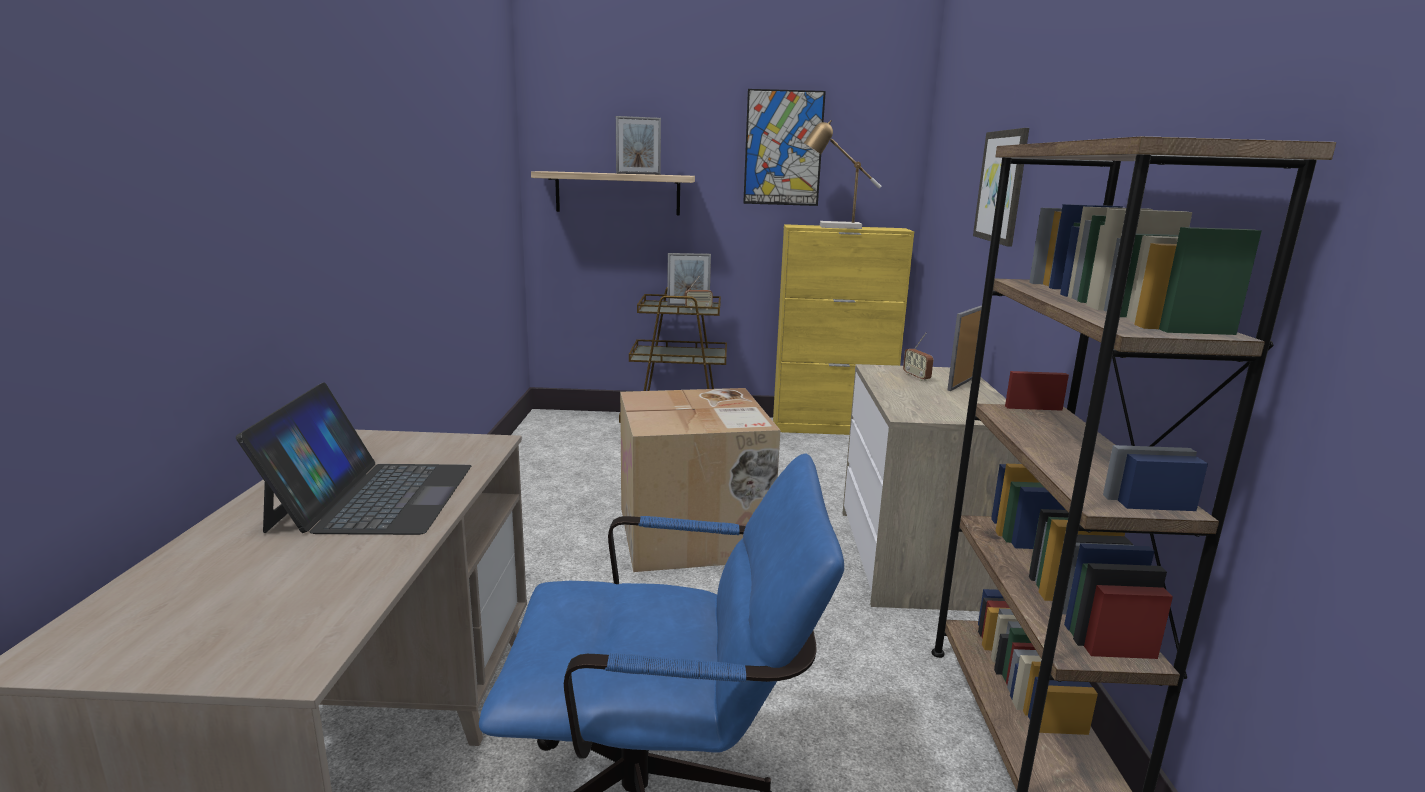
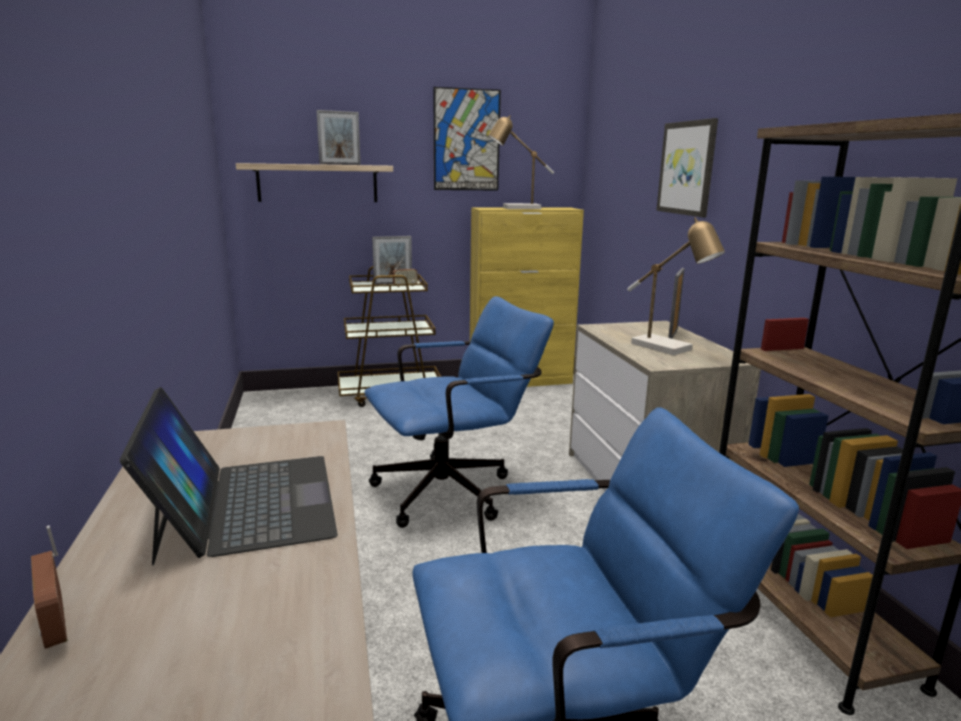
camera: 15 degrees left, 0 degrees up
(694, 534) = (455, 490): cardboard box -> blue office chair
(916, 377) = (635, 332): radio -> radio (56, 626)
(938, 399) = (668, 348): none -> table lamp

